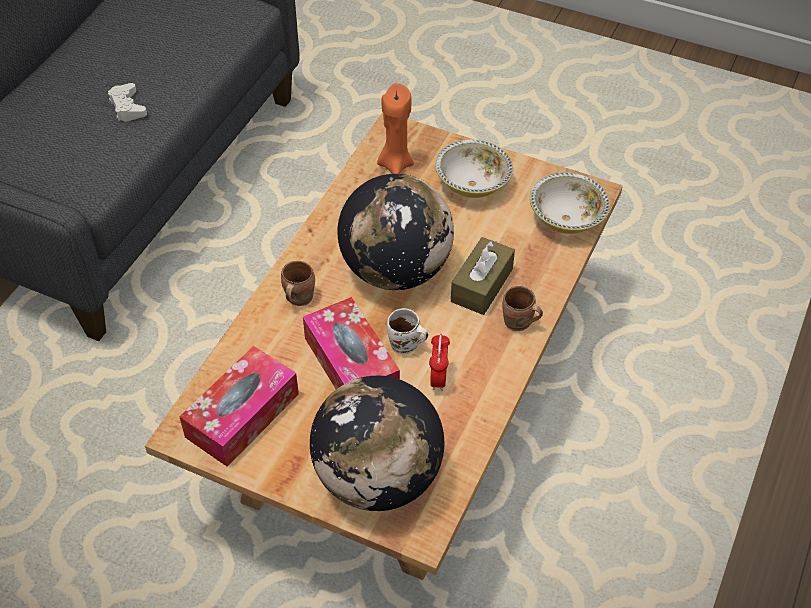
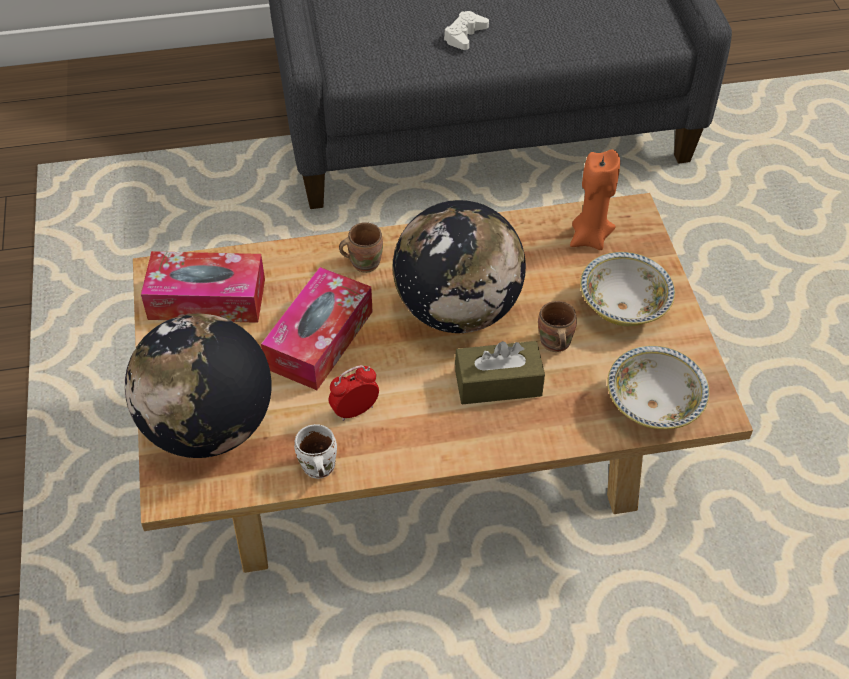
camera: 55 degrees right, 0 degrees up
(405, 346) = (372, 366): white mug -> white mug (317, 468)
(518, 323) = (475, 437): brown mug -> brown mug (553, 344)

